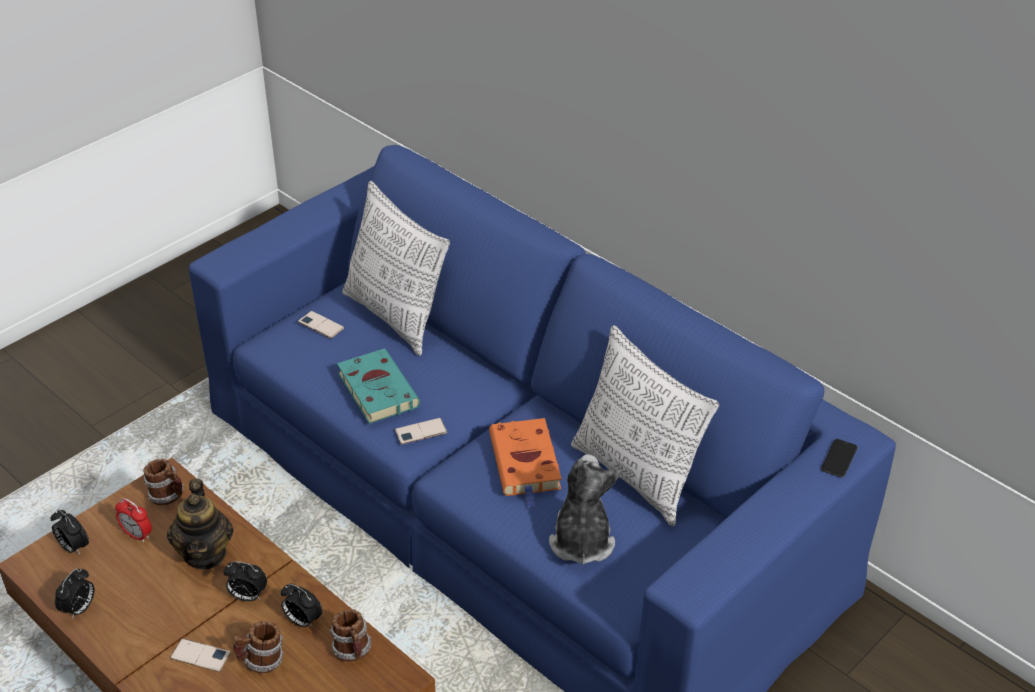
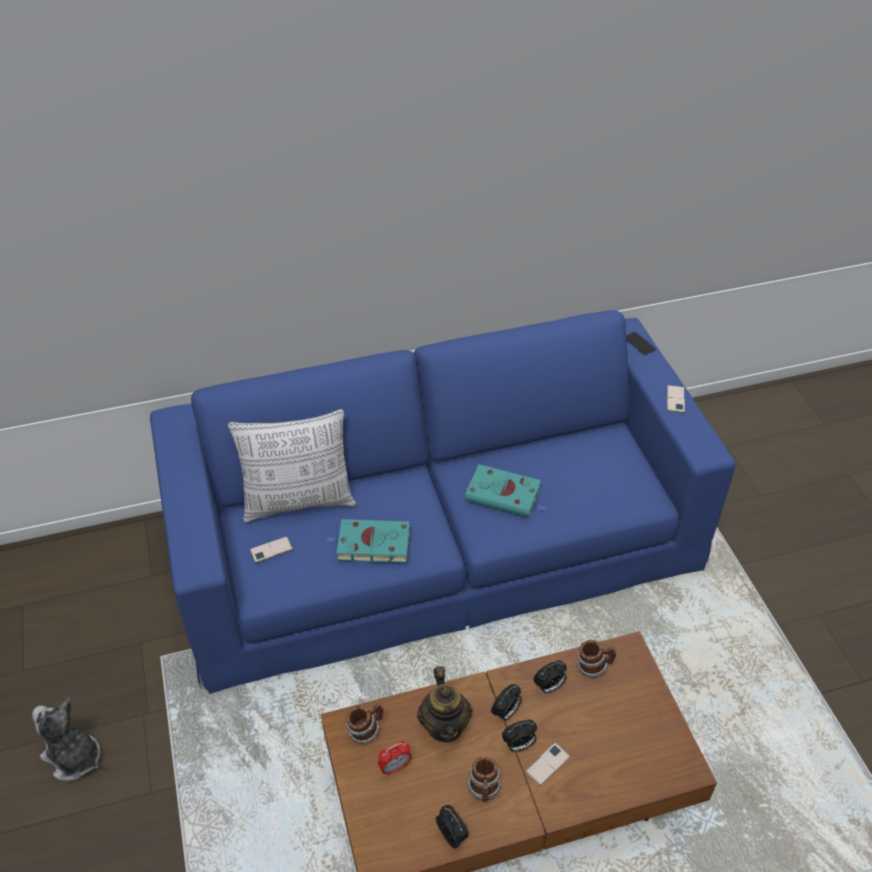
camera: 60 degrees left, 5 degrees up
(73, 547) = (379, 820): alarm clock -> alarm clock (518, 745)
(205, 553) = (445, 726): teapot -> teapot turned 60 degrees clockwise
(261, 662) = (574, 726): mug -> mug (484, 790)
(421, 431) = (432, 537): phone -> phone (675, 399)
(526, 464) = (505, 495): orange book -> turquoise book
(581, 541) = (589, 498): plush toy -> plush toy (73, 757)
(636, 475) = (550, 447): pillow -> none

